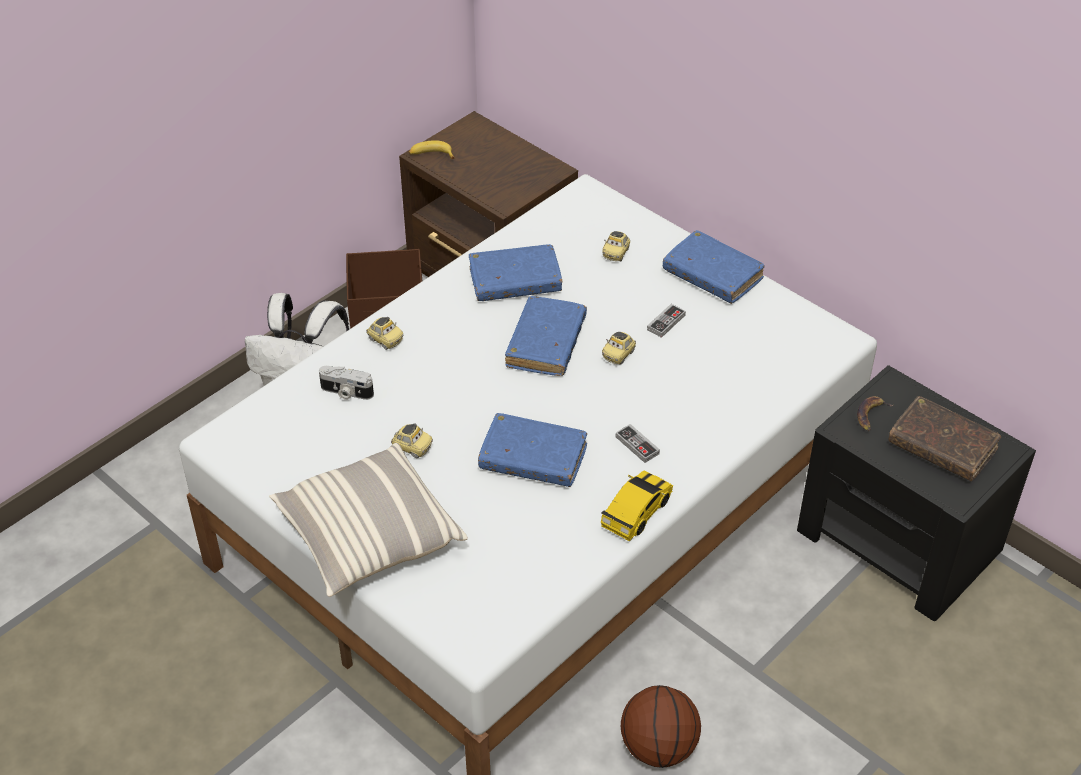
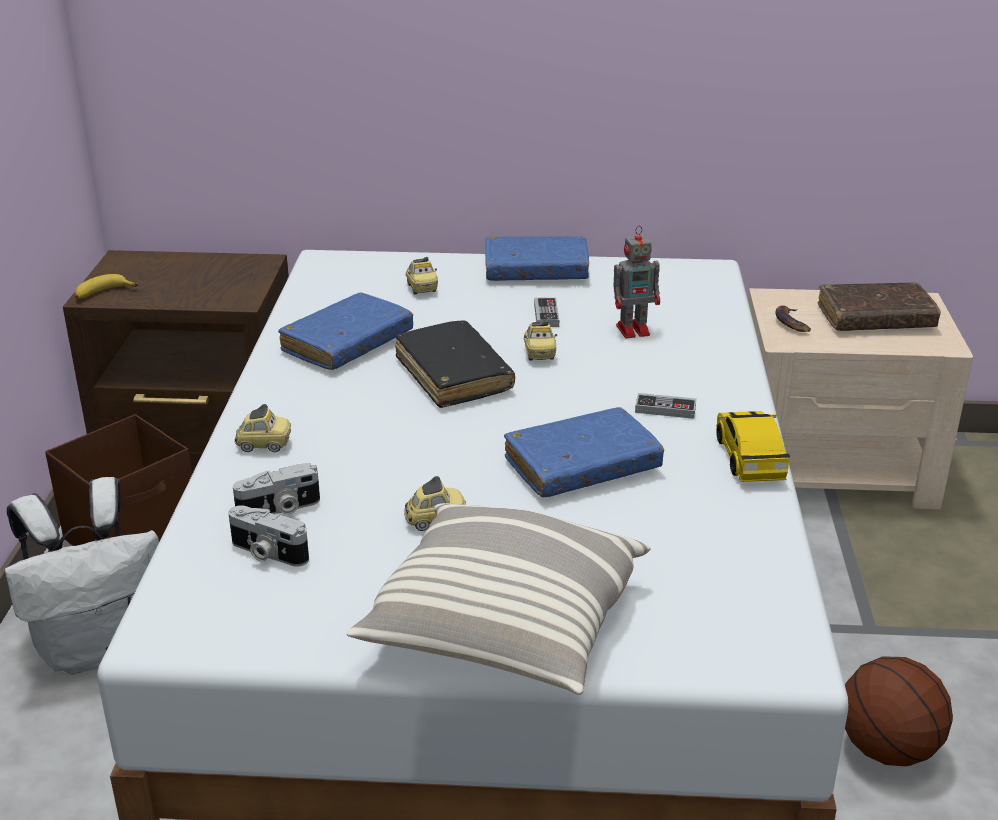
camera: 40 degrees left, 15 degrees down
(311, 418) = (267, 553): none -> camera
(546, 344) = (453, 375): blue book -> black book
(707, 368) = (634, 330): none -> toy robot
(899, 541) = (834, 468): black nightstand -> beige nightstand

